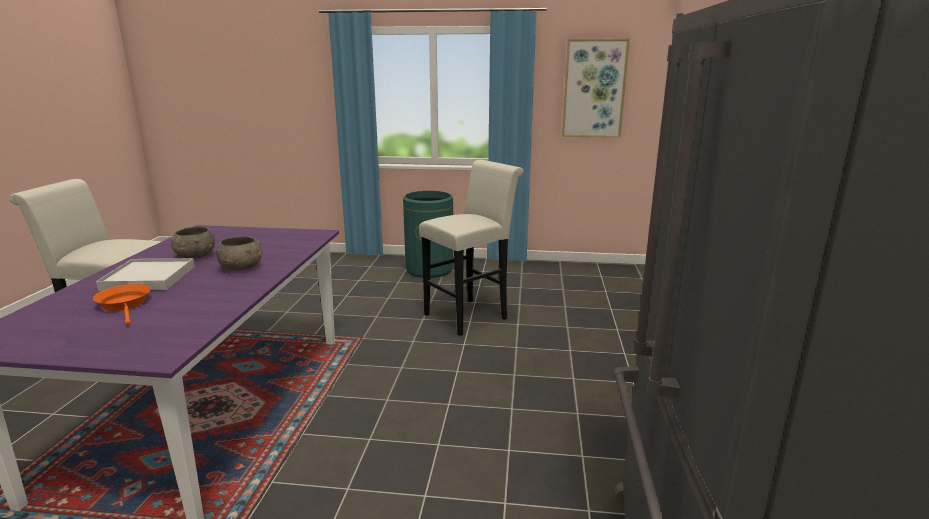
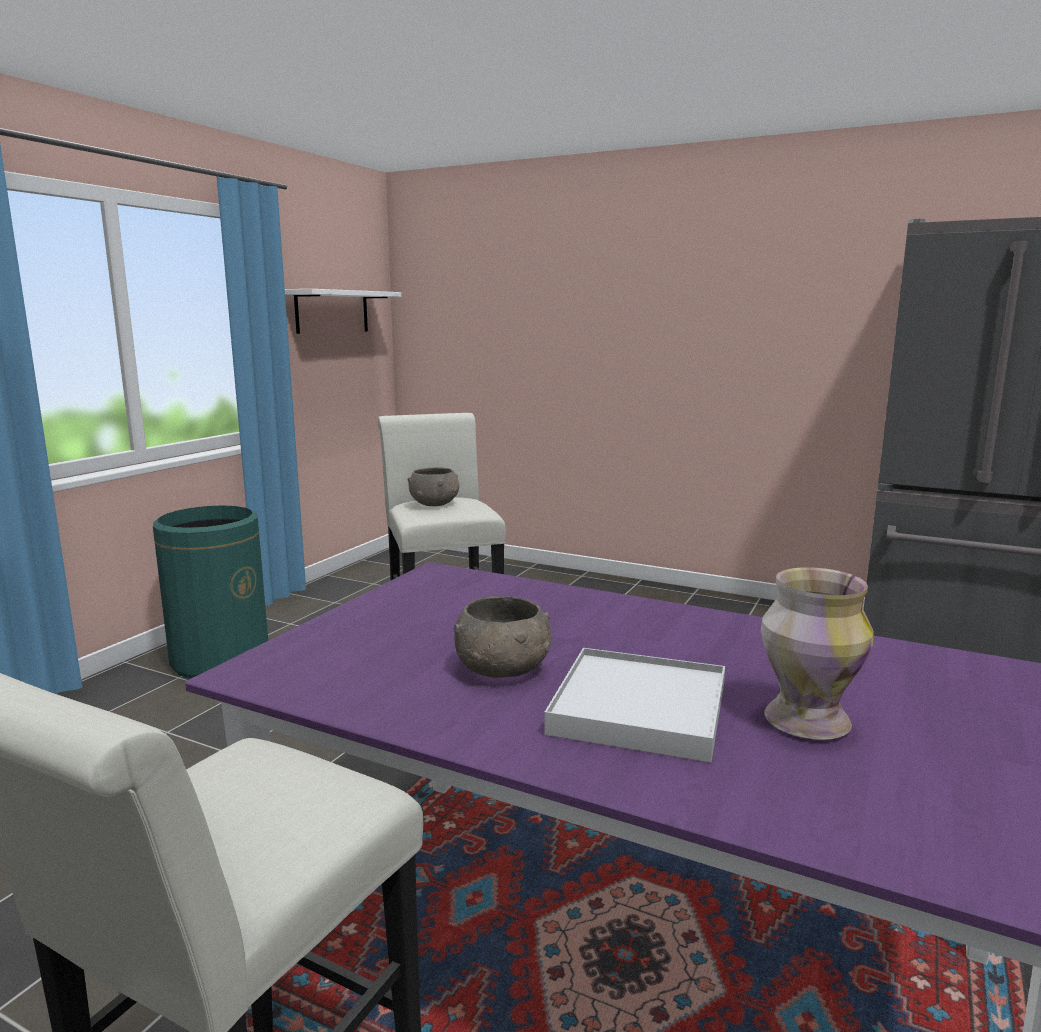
camera: 70 degrees left, 5 degrees down
(125, 304) = (804, 721): orange frying pan -> vase
(242, 268) = (614, 628): grey bowl -> grey bowl (434, 504)
(594, 89) = (332, 311): picture -> white shelf

